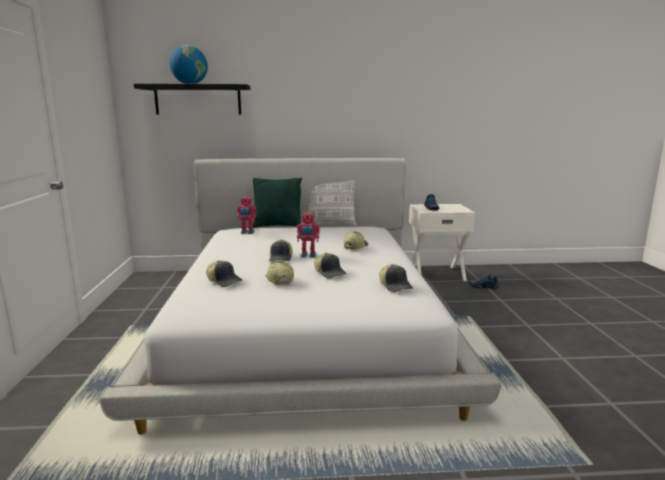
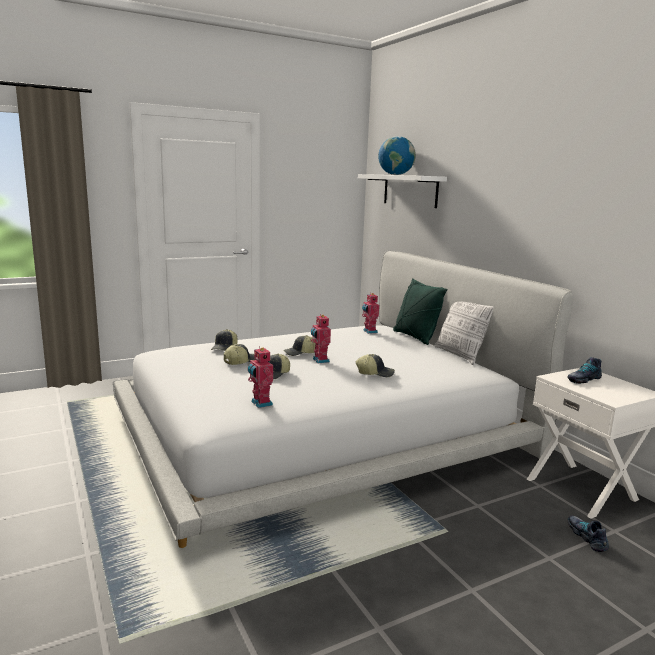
camera: 65 degrees right, 0 degrees up
(198, 100) = (410, 190): black shelf -> white shelf
(395, 286) = (260, 403): cap -> toy robot

